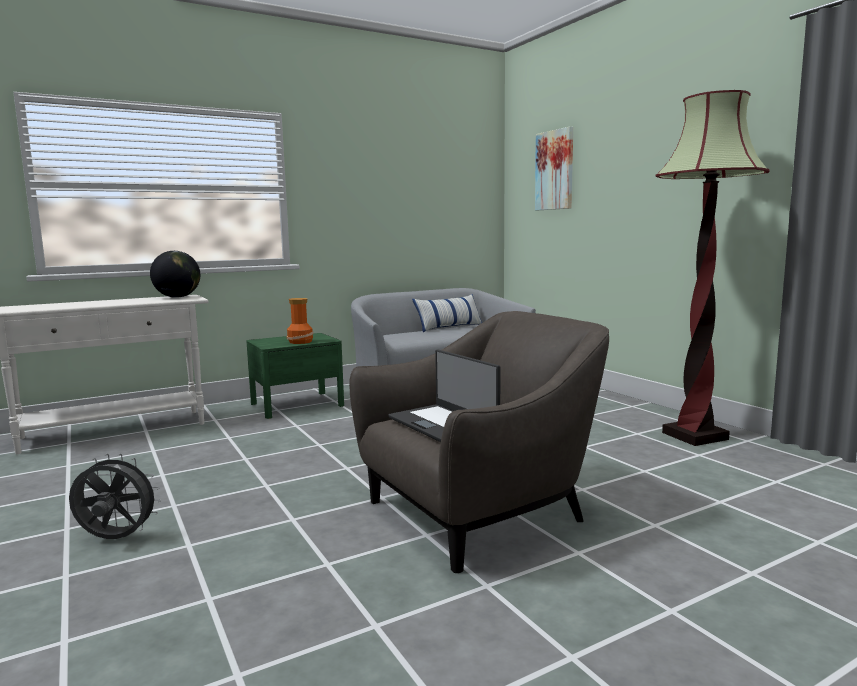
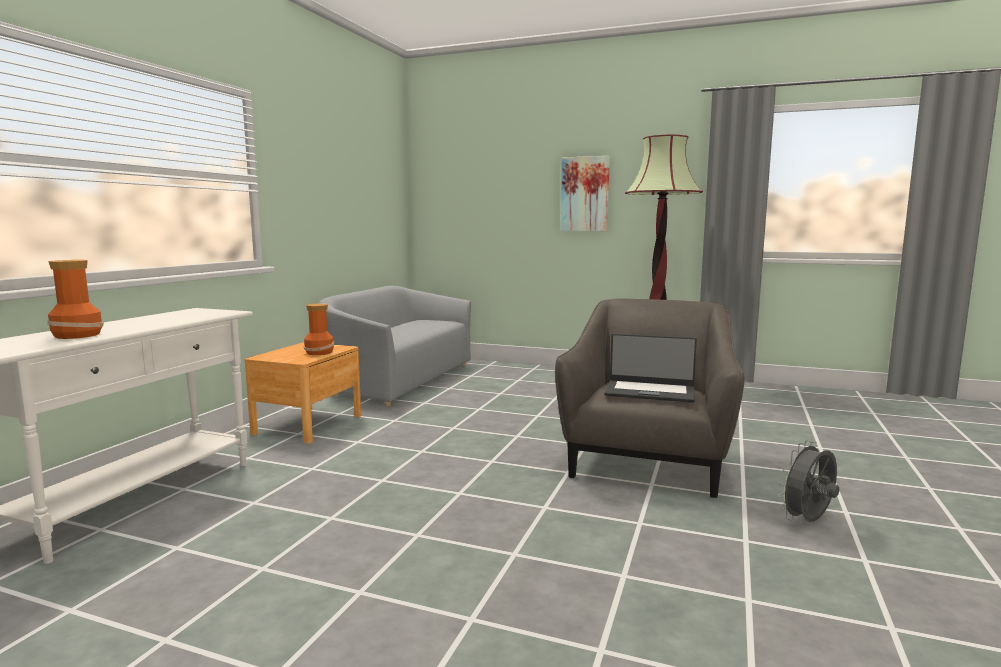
camera: 40 degrees left, 0 degrees up
(57, 306) = (76, 335): none -> vase
(116, 540) = (439, 577): grey fan -> grey fan (808, 522)
(177, 297) = (195, 312): globe -> none
(297, 405) = (308, 424): green nightstand -> brown nightstand
(449, 327) = (398, 325): pillow -> none
(555, 170) = (475, 176): picture -> picture (585, 194)

